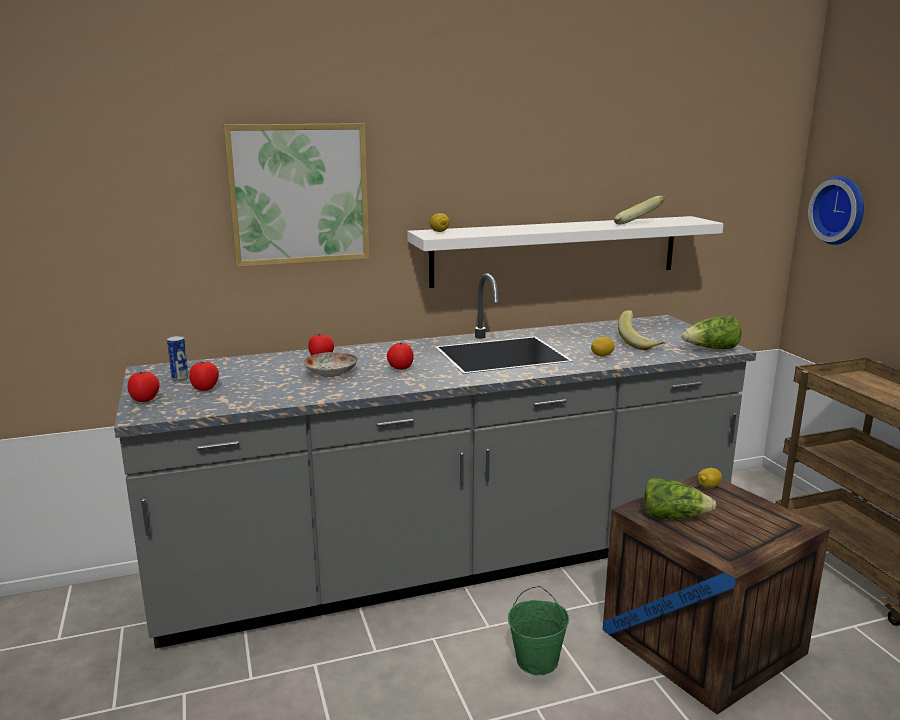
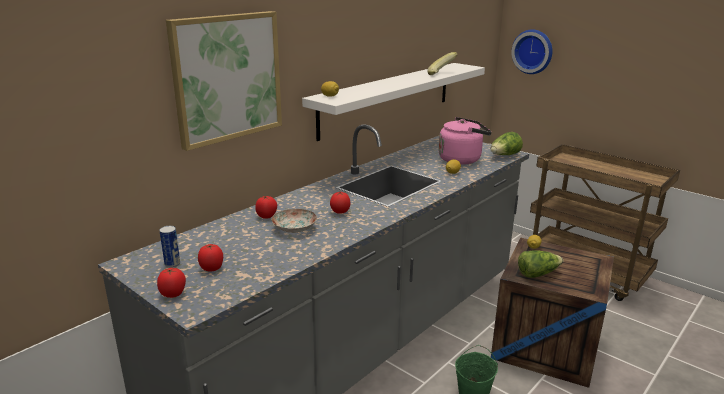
camera: 30 degrees left, 5 degrees up
(641, 344) = (462, 159): banana -> pink kettle

